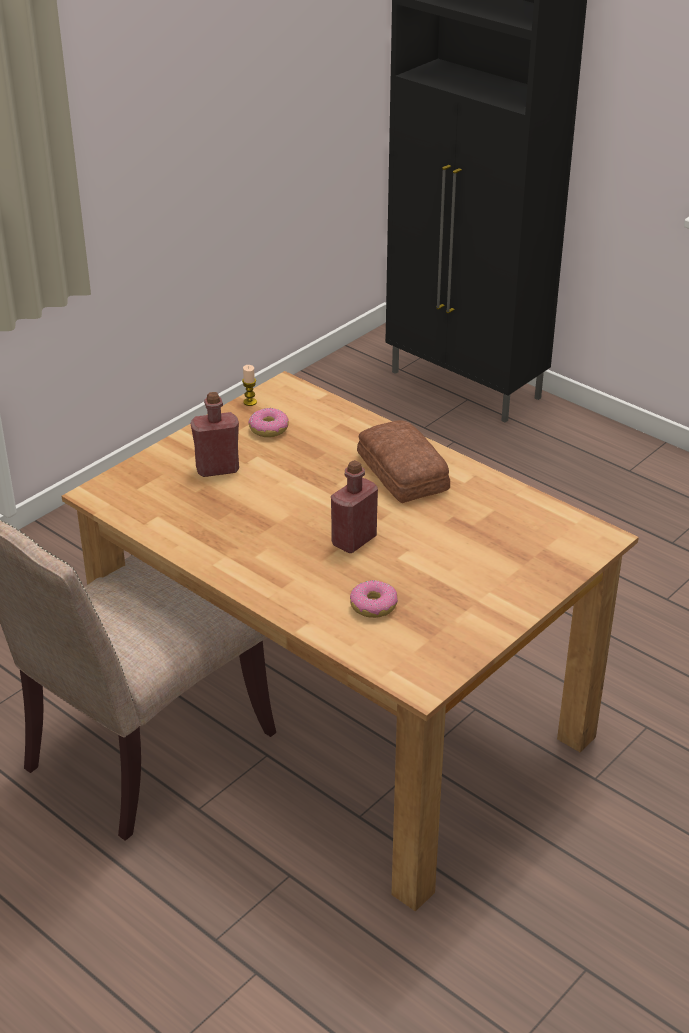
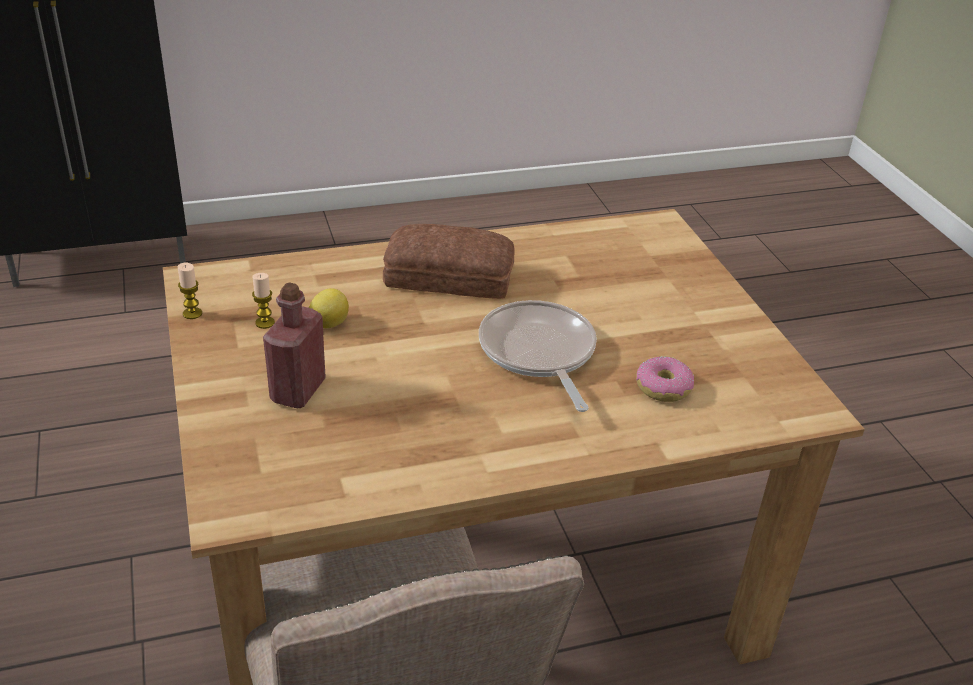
camera: 60 degrees left, 0 degrees up
(269, 429) = (265, 323): donut -> candle
(293, 450) = (328, 324): none -> lemon
(354, 541) = (538, 353): red bottle -> frying pan

